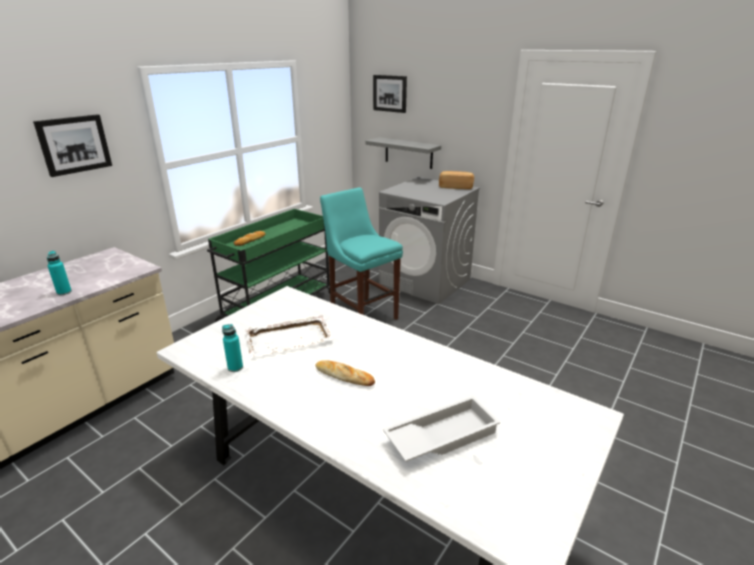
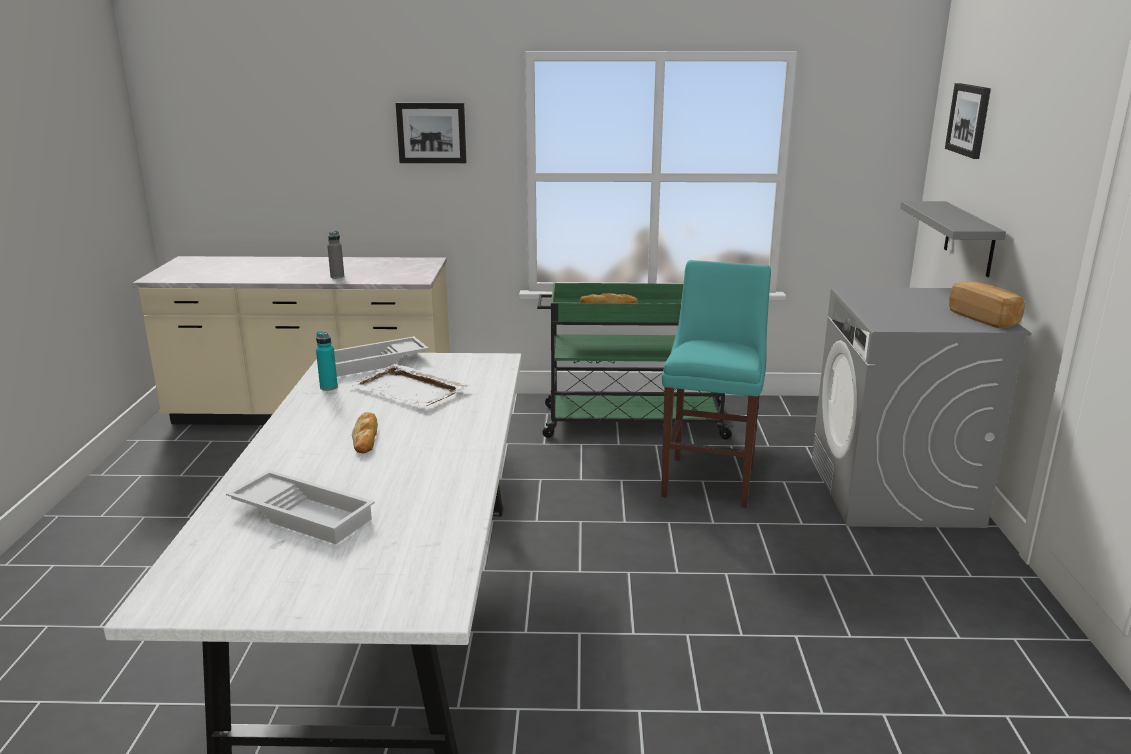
camera: 55 degrees right, 5 degrees down
(64, 292) = (337, 277): turquoise bottle -> grey bottle
(220, 336) = (375, 363): none -> white tray

